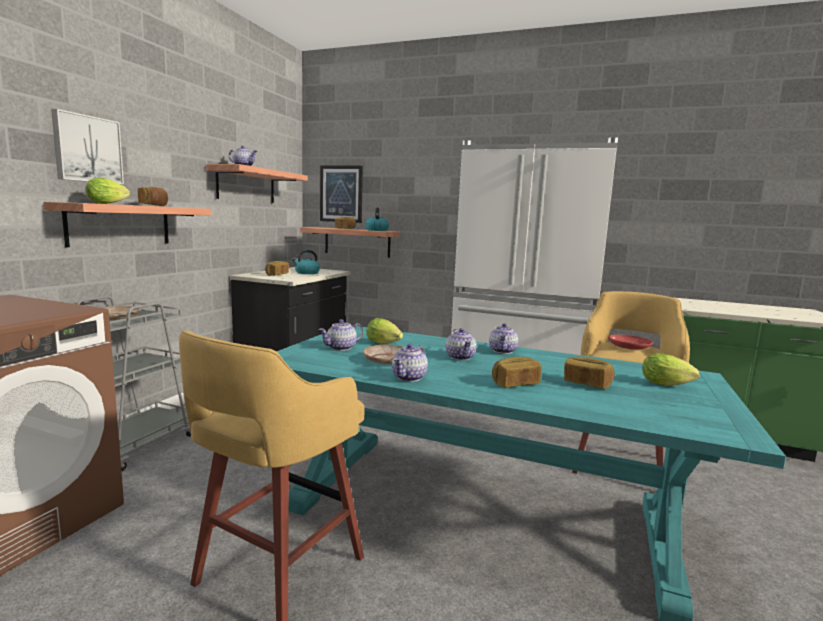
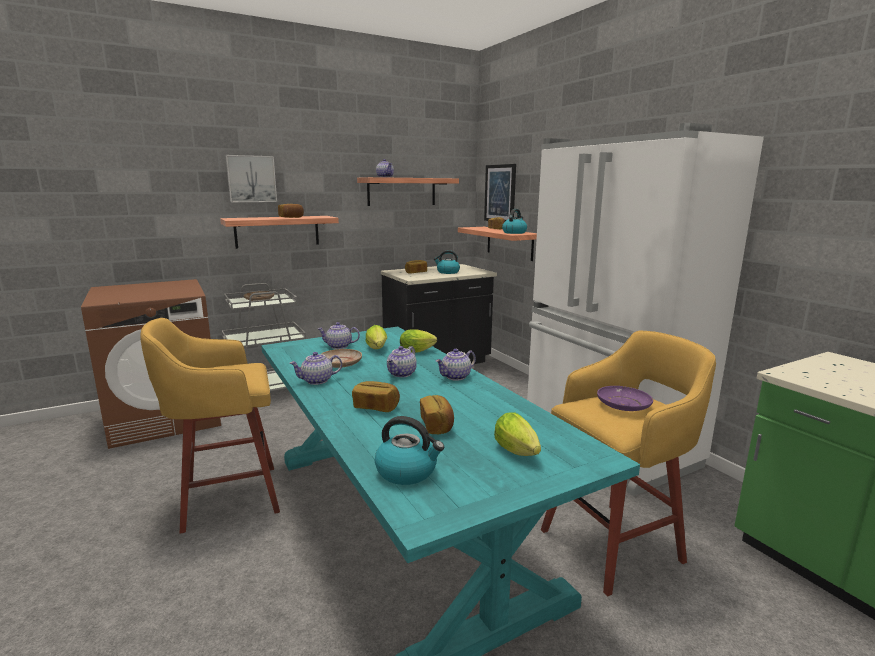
camera: 40 degrees right, 5 degrees up
(109, 203) = (256, 218): lettuce -> lettuce (418, 351)
(629, 347) = (623, 405): red plate -> purple plate
(657, 415) = (407, 471): none -> kettle

